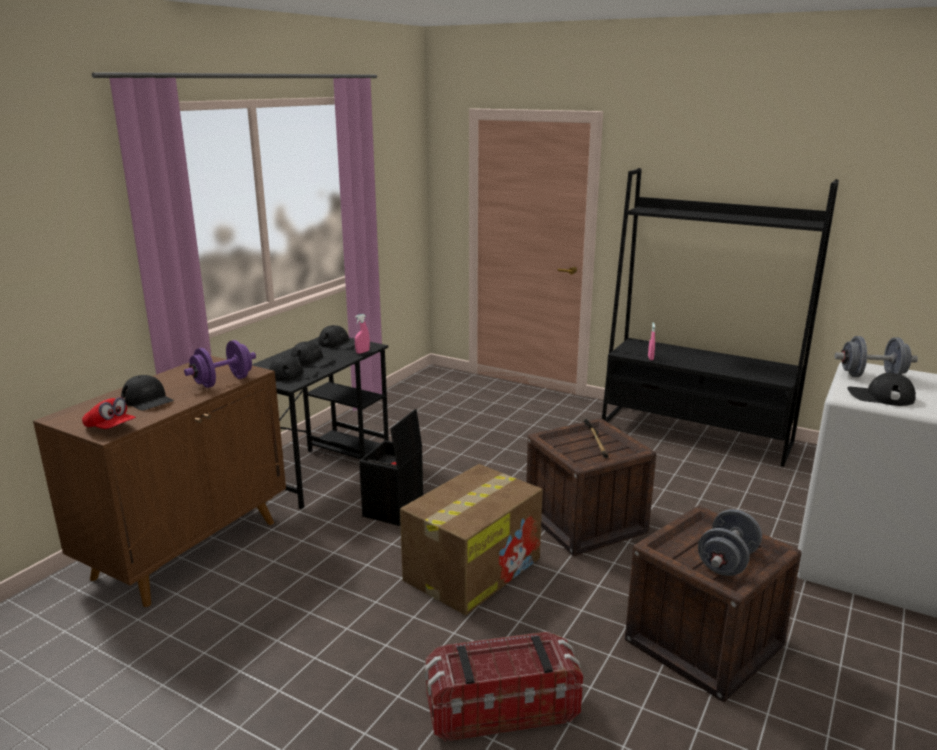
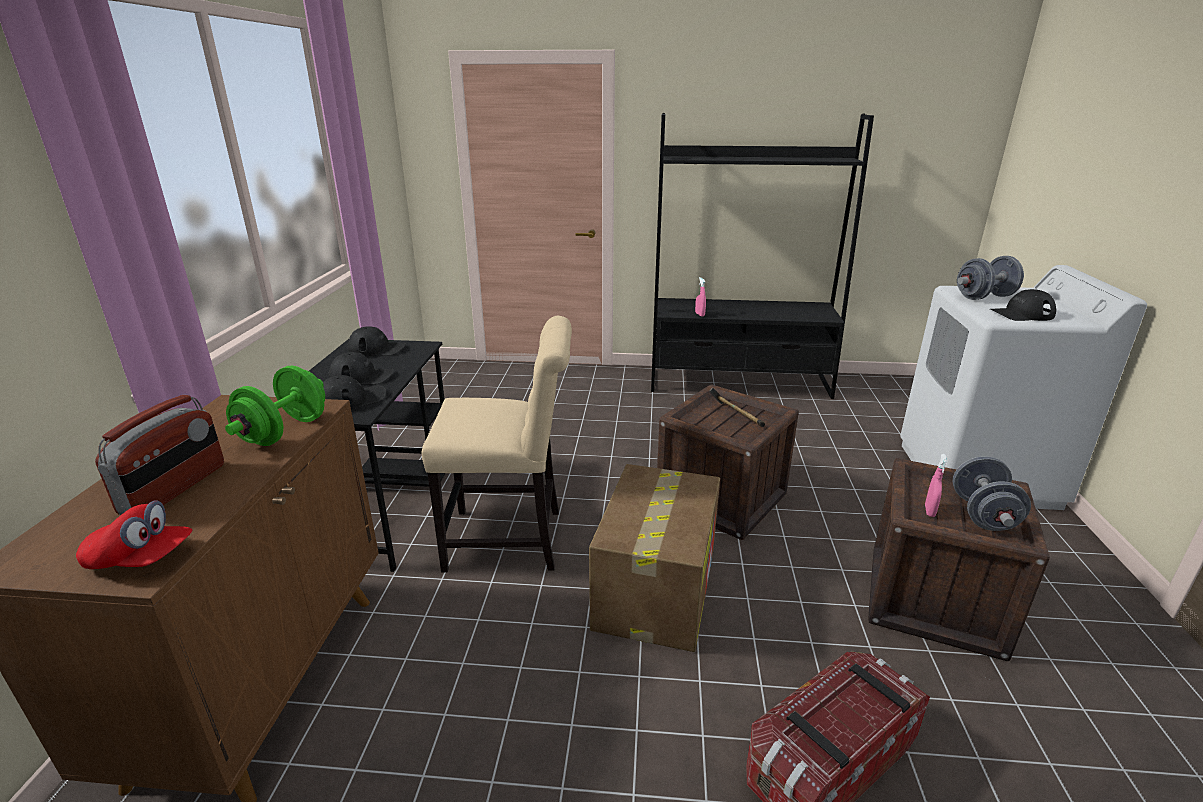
camera: 25 degrees left, 5 degrees up
(148, 400) = (175, 489): black cap -> radio
(223, 382) = (284, 431): purple dumbbell -> green dumbbell
(362, 352) = (418, 355): pink spray bottle -> pink spray bottle (929, 511)
(393, 510) = (511, 540): black storage box -> beige chair

